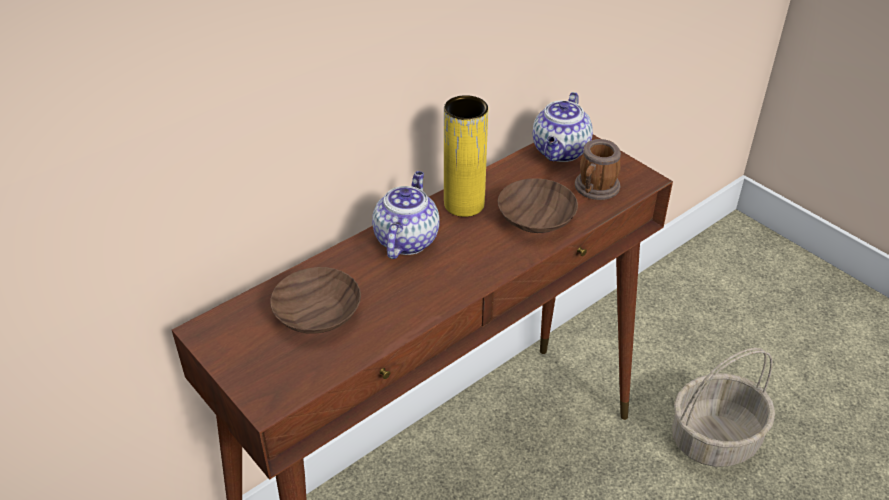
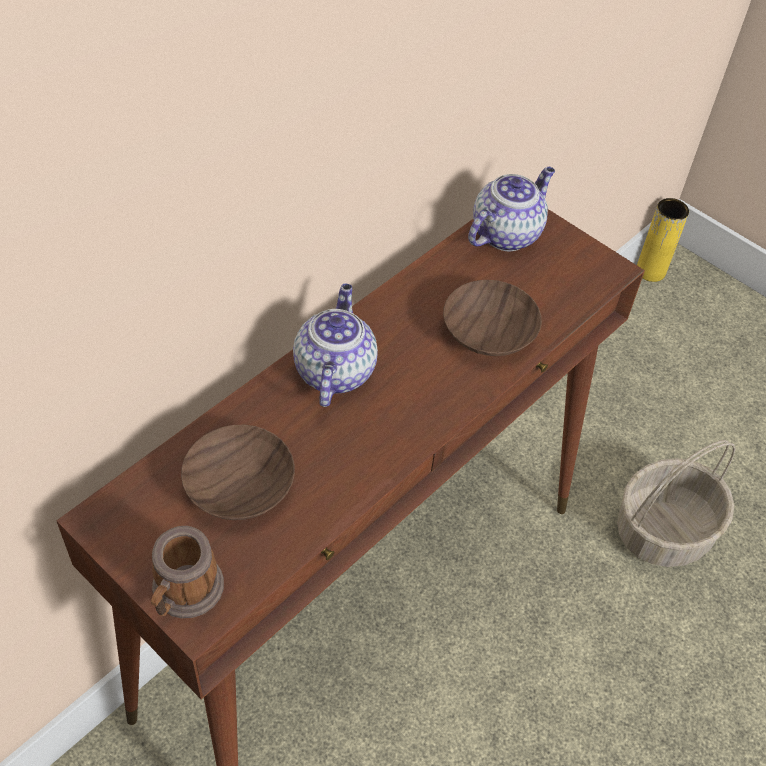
camera: 10 degrees left, 10 degrees up
(464, 204) = (398, 315): yellow vase -> yellow vase (650, 271)
(560, 152) = (506, 233): teapot -> teapot turned 150 degrees counterclockwise
(595, 190) = (554, 287): mug -> mug (184, 594)

